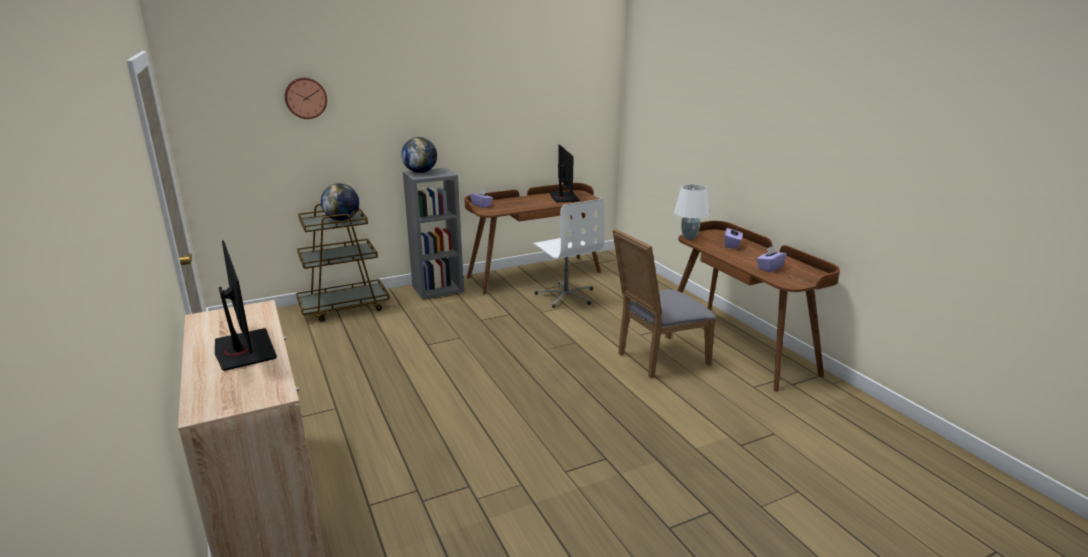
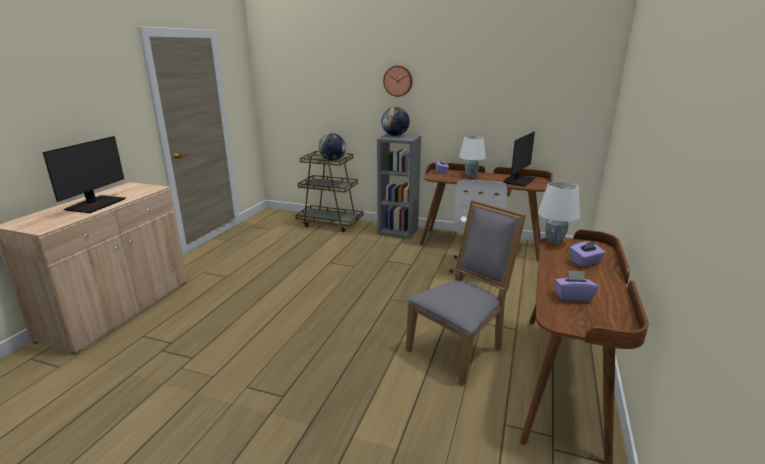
camera: 45 degrees right, 0 degrees up
(305, 98) = (328, 70): wall clock -> wall clock (398, 81)
(516, 202) = (470, 176): none -> white table lamp
(657, 358) = (459, 348): grey chair -> grey chair turned 120 degrees clockwise

